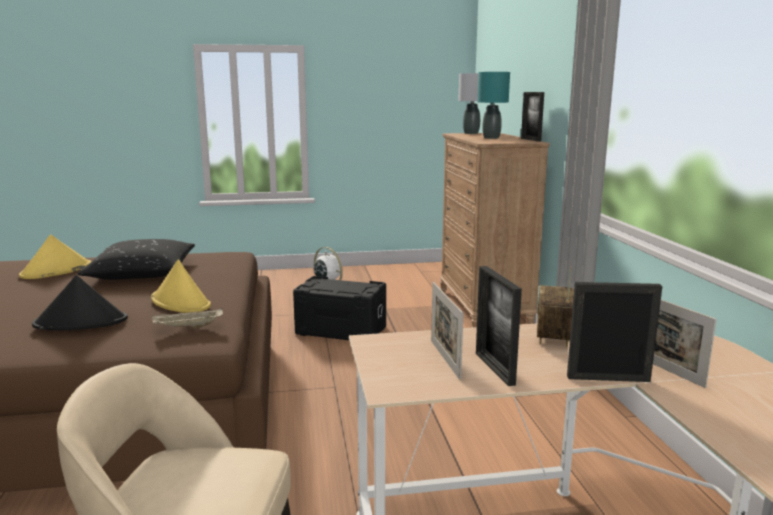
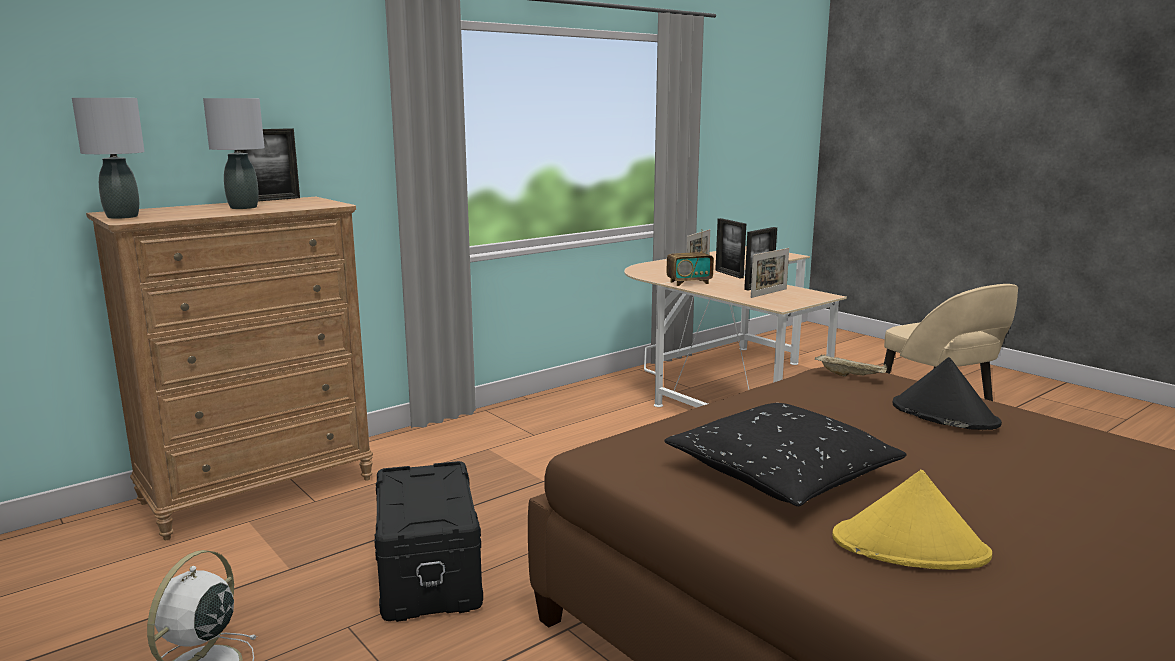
camera: 120 degrees left, 0 degrees up
(181, 302) = (818, 398): yellow hat -> none
(491, 138) = (243, 207): turquoise table lamp -> grey table lamp

